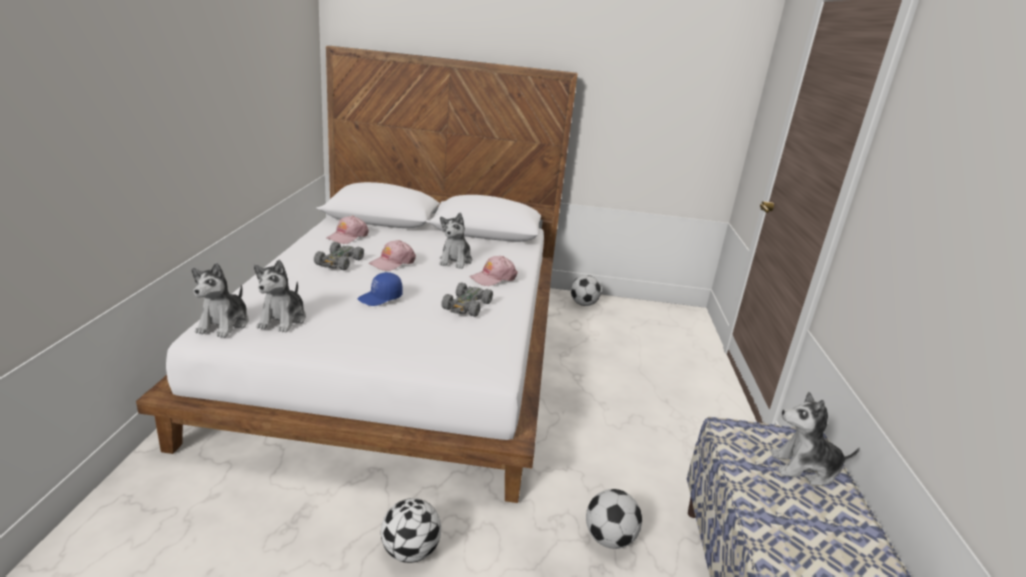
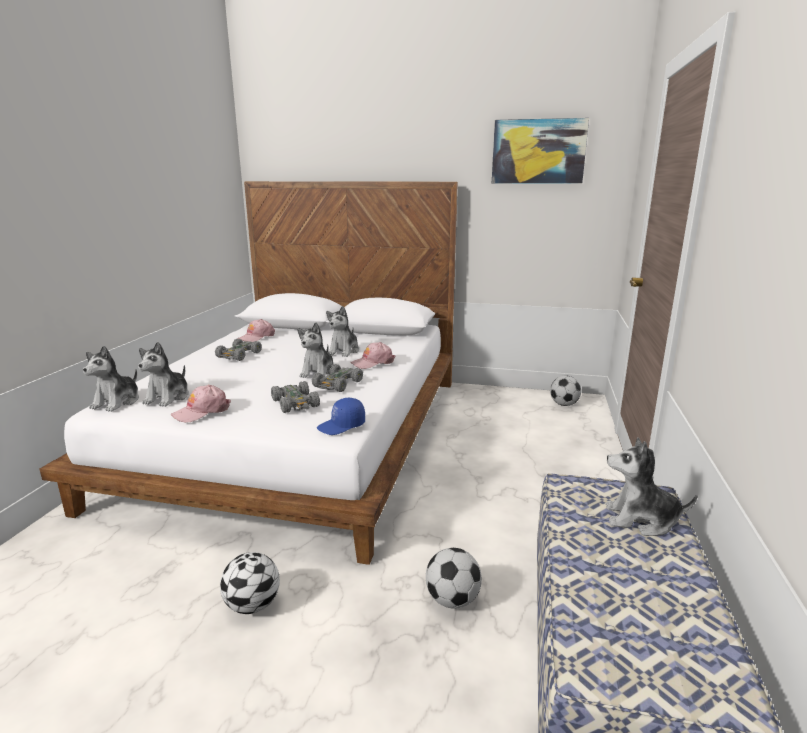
camera: 10 degrees right, 5 degrees down
(380, 298) = (262, 380): blue cap -> blue cap (342, 426)
(392, 262) = (285, 354): pink cap -> pink cap (201, 411)
(432, 331) = (296, 404): none -> grey toy car
(438, 289) = (318, 372): none -> plush toy
(583, 304) = (481, 395): football -> football (563, 404)
(667, 49) = (538, 151): none -> picture

